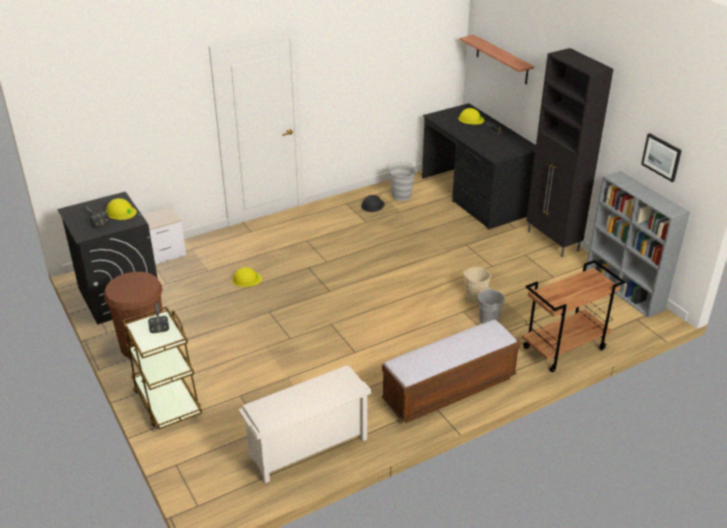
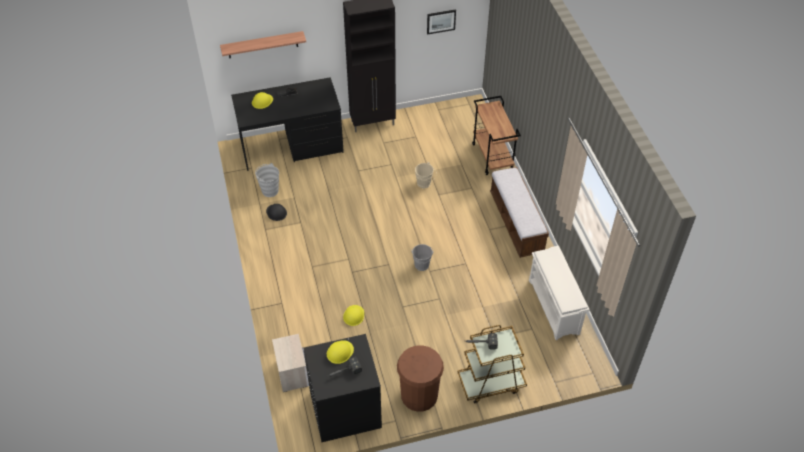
camera: 75 degrees left, 15 degrees up
(491, 319) = (452, 182): grey bucket -> grey bucket (422, 263)
(624, 290) = (442, 108): grey bookcase -> none

